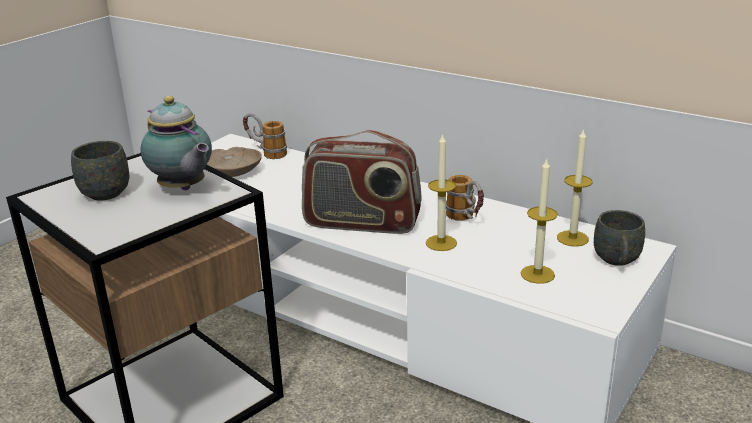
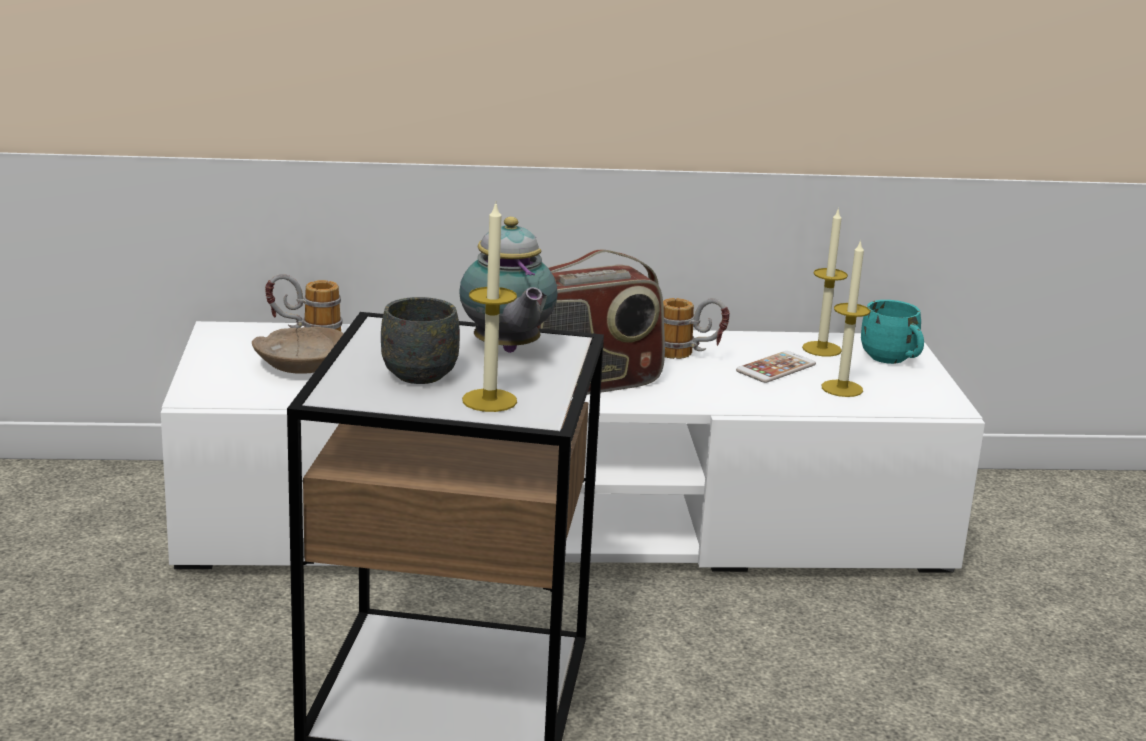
camera: 40 degrees left, 5 degrees down
(183, 189) = (507, 350): teapot -> teapot turned 60 degrees clockwise
(441, 243) = (703, 384): candle -> candle (489, 400)
(512, 244) = (776, 368): none -> phone
(617, 262) = (892, 360): grey mug -> turquoise mug

